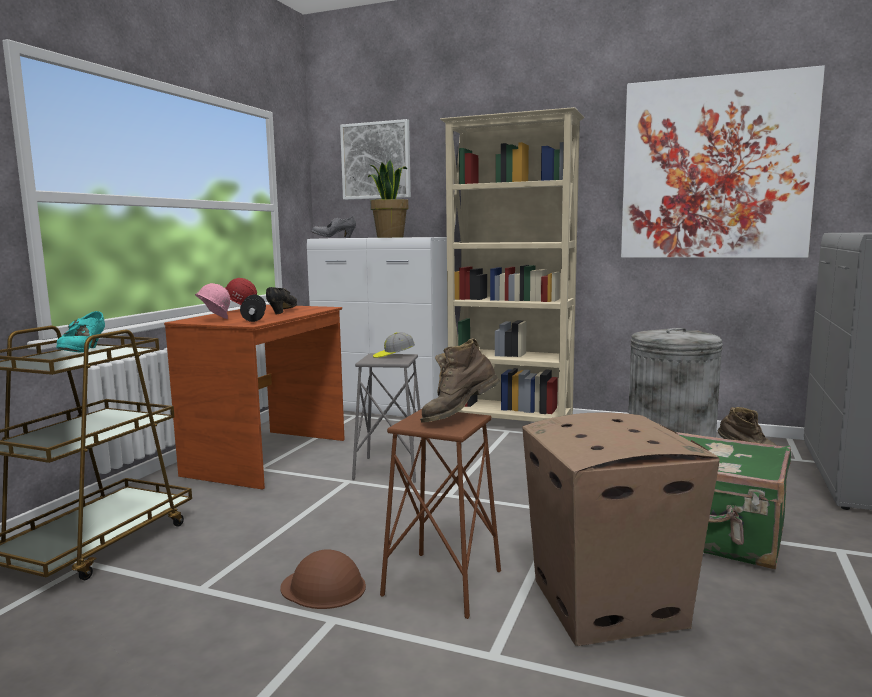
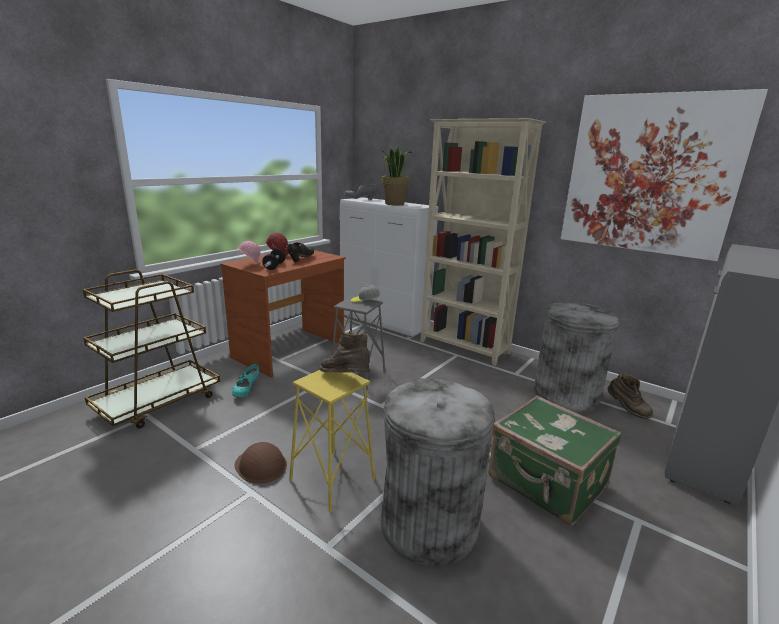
camera: 15 degrees right, 10 degrees up
(83, 352) = (150, 289): turquoise shoe -> turquoise shoe (246, 390)
(376, 161) = (394, 143): picture -> none
(442, 583) = (332, 480): brown stool -> yellow stool
(459, 418) = (346, 380): brown boot -> brown boot turned 60 degrees clockwise
(607, 602) = (428, 523): cardboard box -> grey trash can

